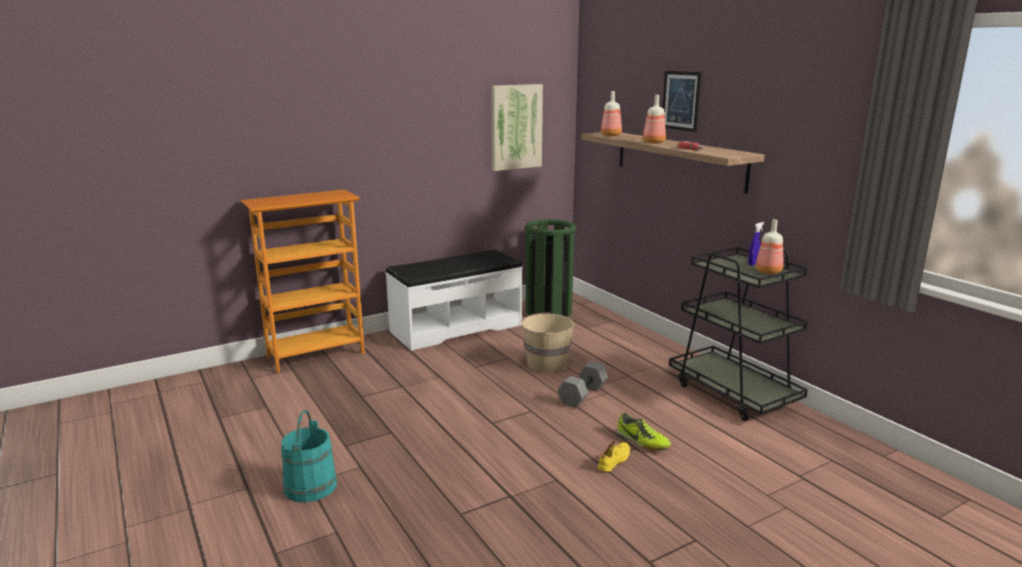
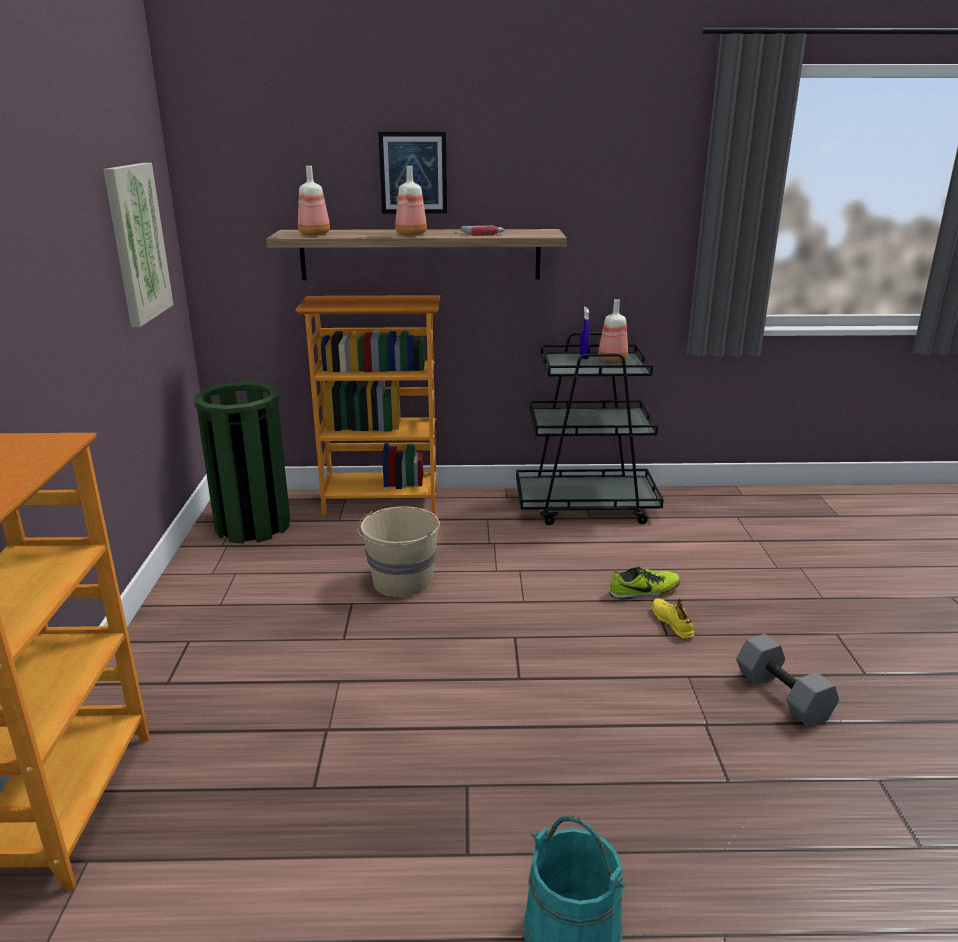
camera: 60 degrees left, 5 degrees up
(456, 328) = (192, 613): white bench -> none
(582, 394) = (508, 587): grey dumbbell -> grey dumbbell (780, 695)
(625, 331) = (381, 502): none -> bookcase

